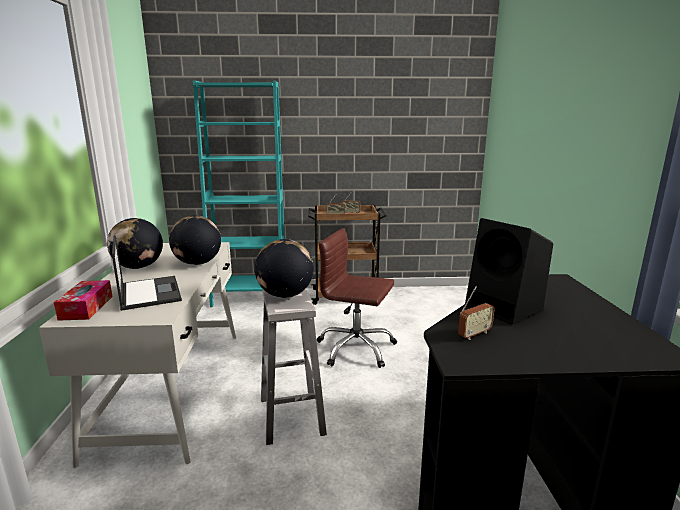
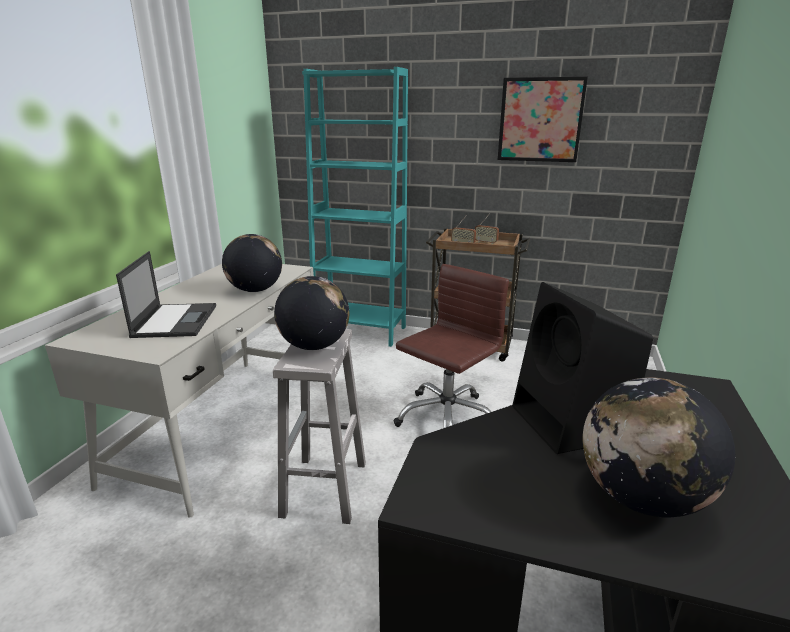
camera: 20 degrees right, 5 degrees up
(86, 307) = (104, 329): tissue box -> none
(138, 267) = (195, 287): globe -> globe (640, 497)
(356, 348) = (446, 418): brown office chair -> brown office chair turned 90 degrees clockwise
(381, 121) = (540, 120): none -> picture
(474, 334) = (483, 459): radio -> none

